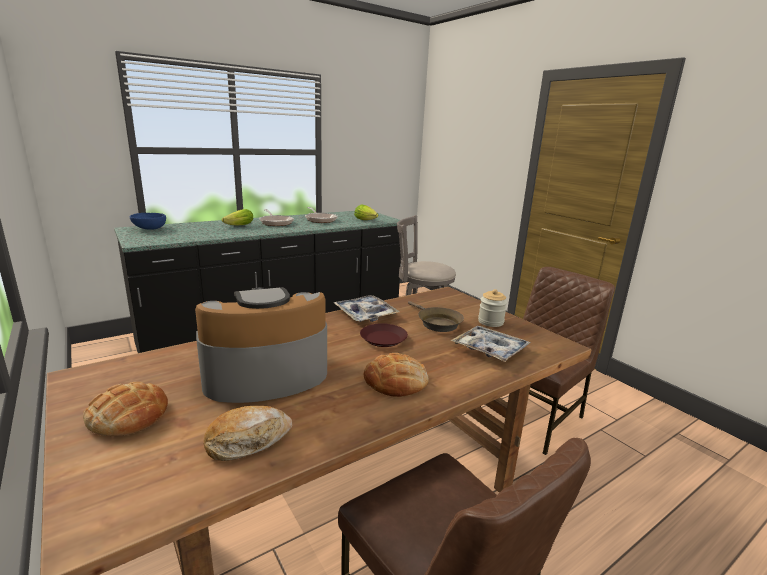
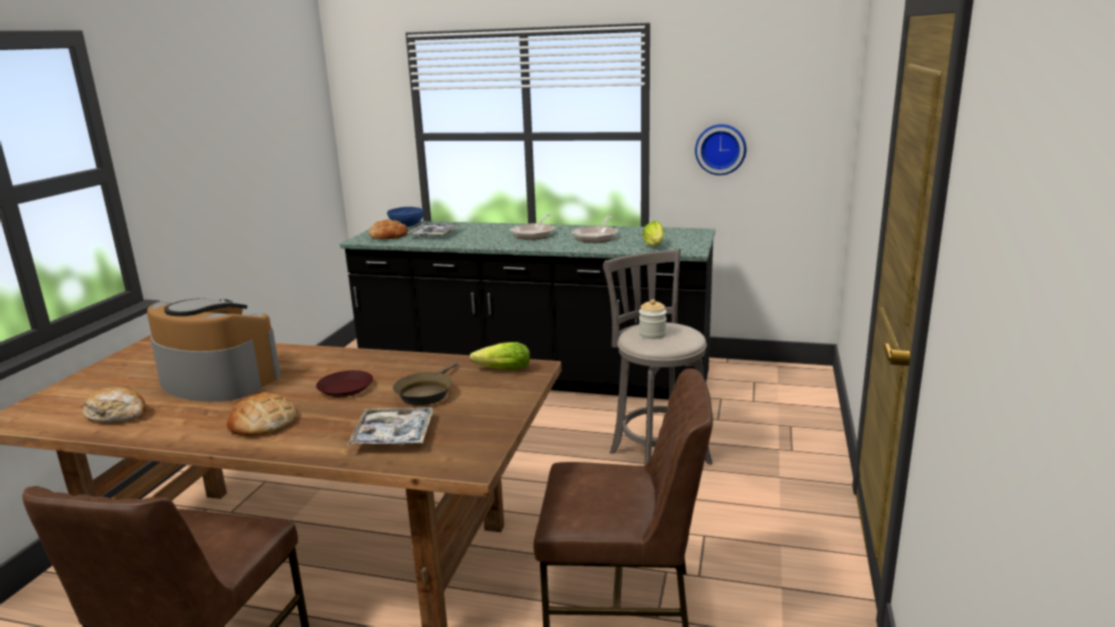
camera: 50 degrees right, 0 degrees up
(128, 415) = (119, 375): bread -> bread (388, 235)
(237, 226) = (485, 233): lettuce -> lettuce (500, 370)
(361, 161) = (720, 149): none -> wall clock
(365, 314) = (396, 361): tray -> tray (434, 234)
(490, 322) = (478, 413): jar -> jar (652, 334)

